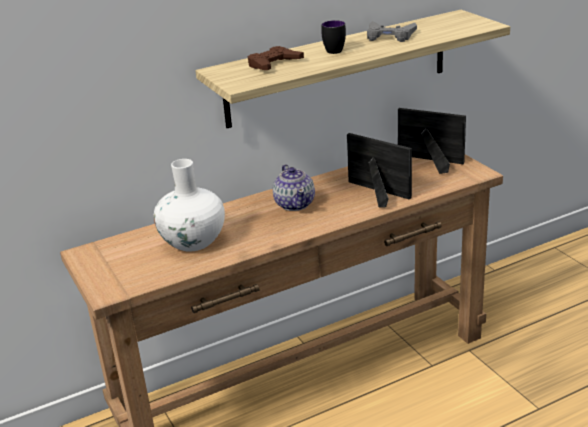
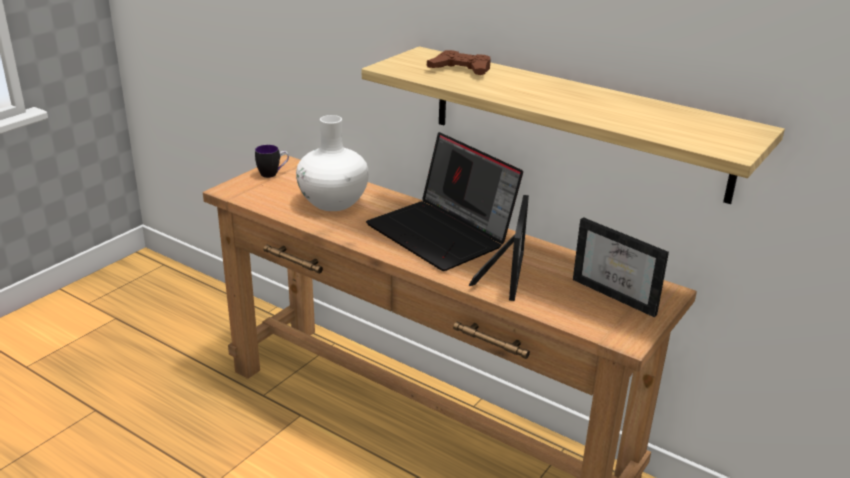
camera: 60 degrees right, 0 degrees up
(295, 204) = (443, 234): teapot -> laptop
(335, 50) = (533, 87): mug -> mug (273, 174)
(389, 36) = (613, 104): grey game controller -> none
(427, 161) = (620, 294): picture frame -> picture frame turned 135 degrees clockwise

